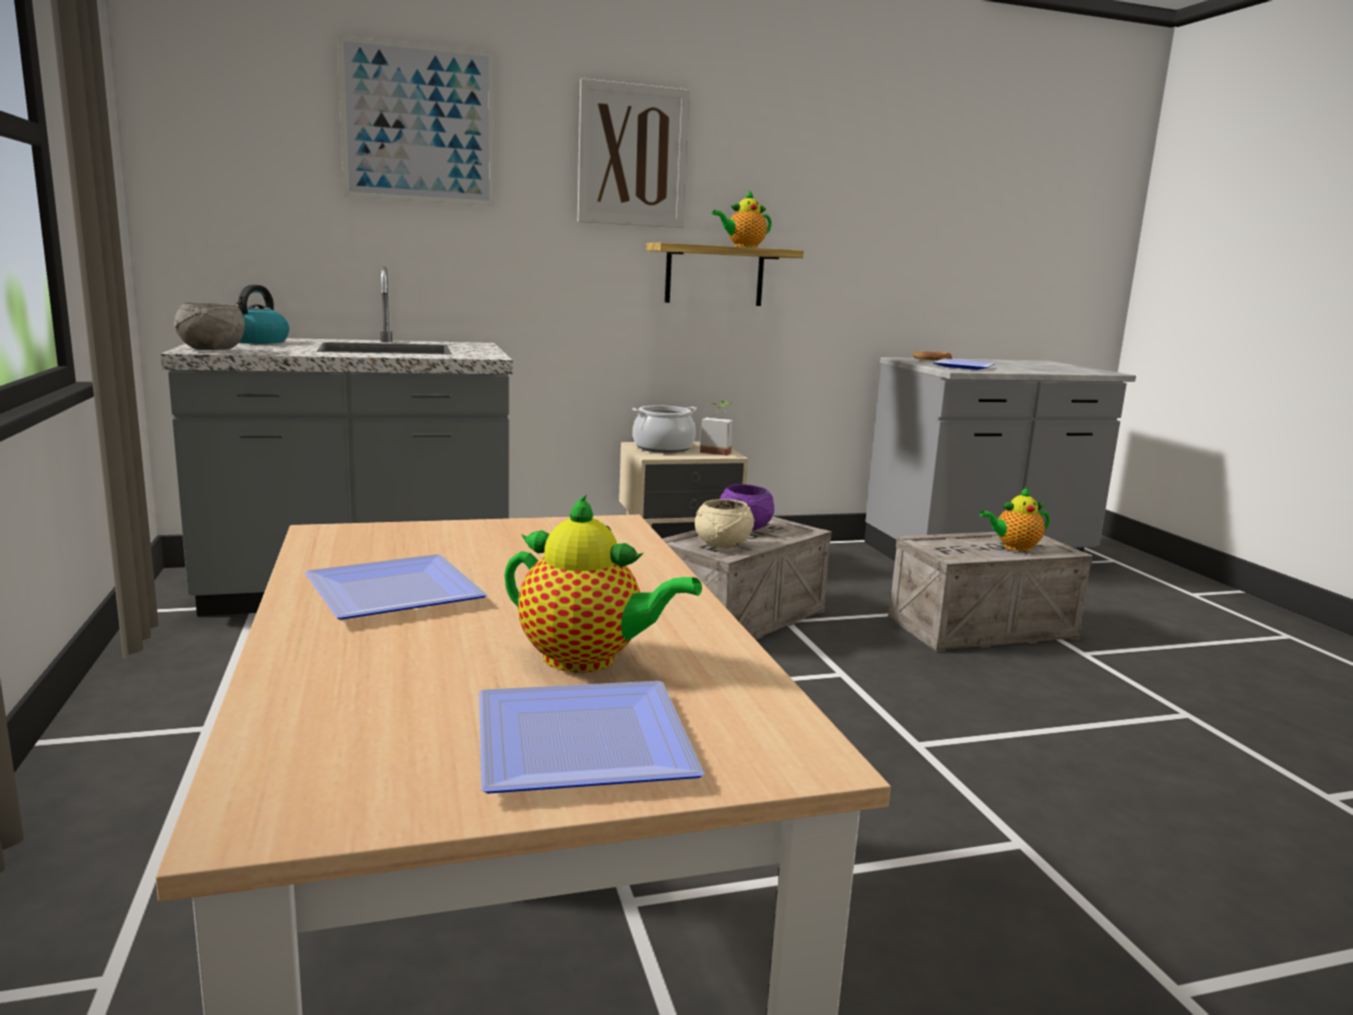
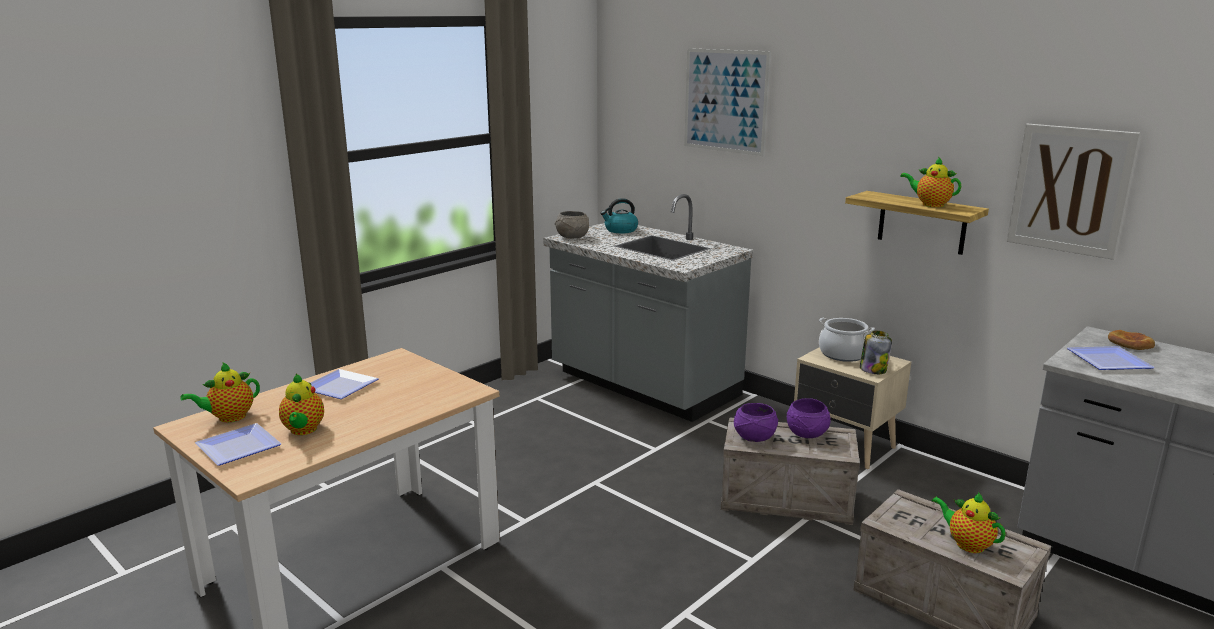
camera: 60 degrees right, 5 degrees up
(339, 731) = (229, 417): none -> teapot
(632, 156) = (860, 122): picture -> picture (1070, 190)
(717, 451) = (873, 370): potted plant -> jar
(722, 545) = (754, 437): beige bowl -> purple bowl

